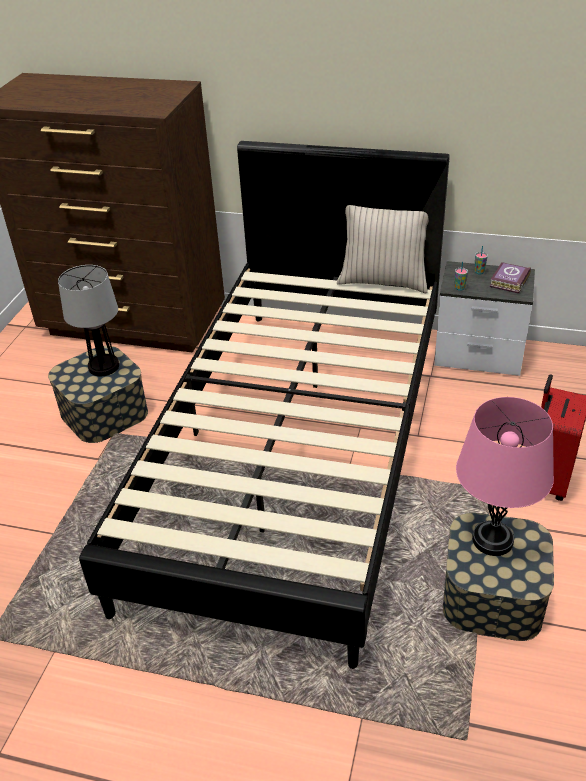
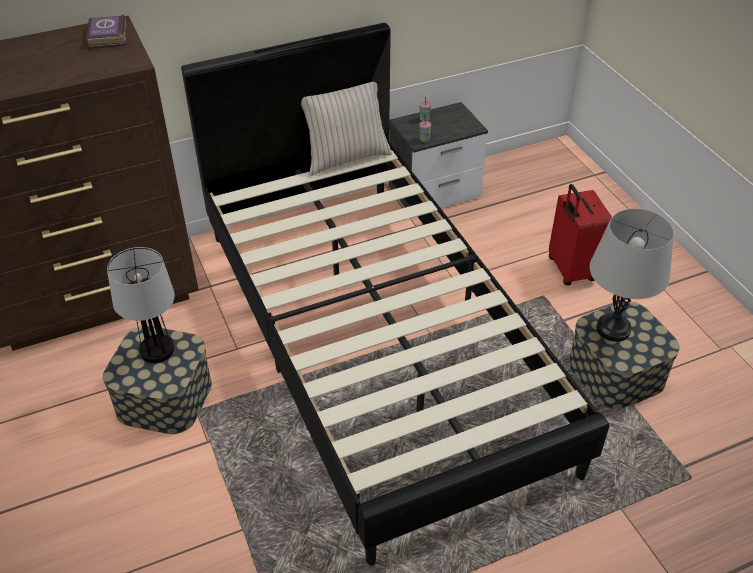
camera: 40 degrees left, 5 degrees up
(492, 540) = (613, 329): pink table lamp -> grey table lamp
(508, 281) = (453, 120): book -> book (106, 37)

